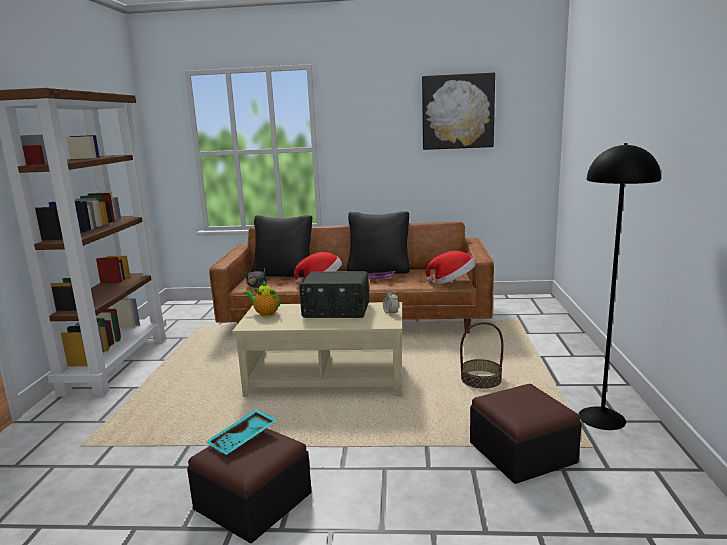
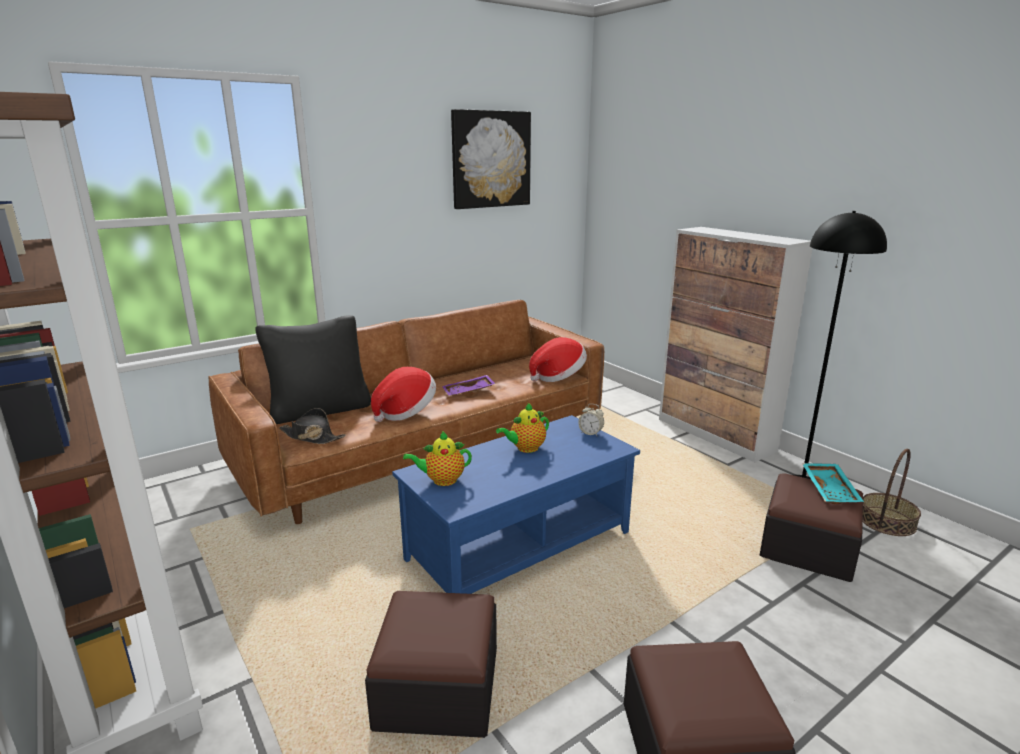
camera: 40 degrees left, 5 degrees up
(193, 420) = (438, 687): none -> ottoman
(243, 439) = (685, 675): turquoise tray -> turquoise tray (831, 490)
(326, 380) = (519, 545): beige coffee table -> blue coffee table
(336, 311) = (525, 448): radio -> teapot
(379, 271) = (445, 378): black pillow -> none
(481, 380) = (665, 483): basket -> basket (887, 521)
(588, 364) = (715, 435): none -> cabinet

